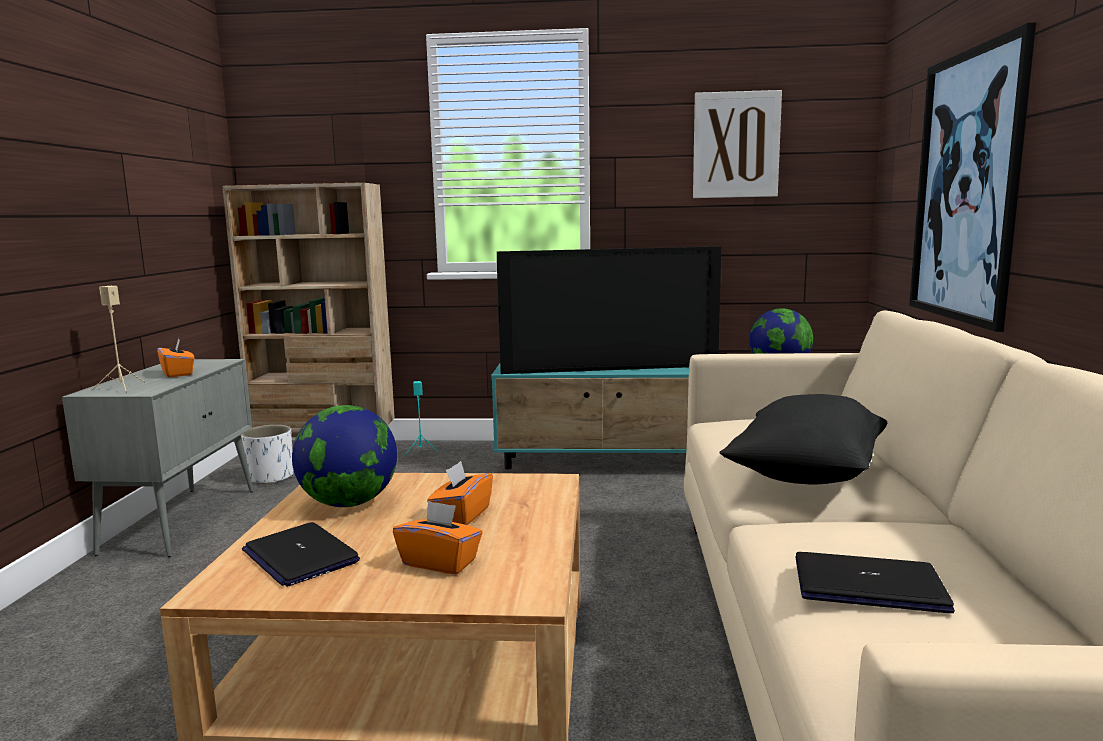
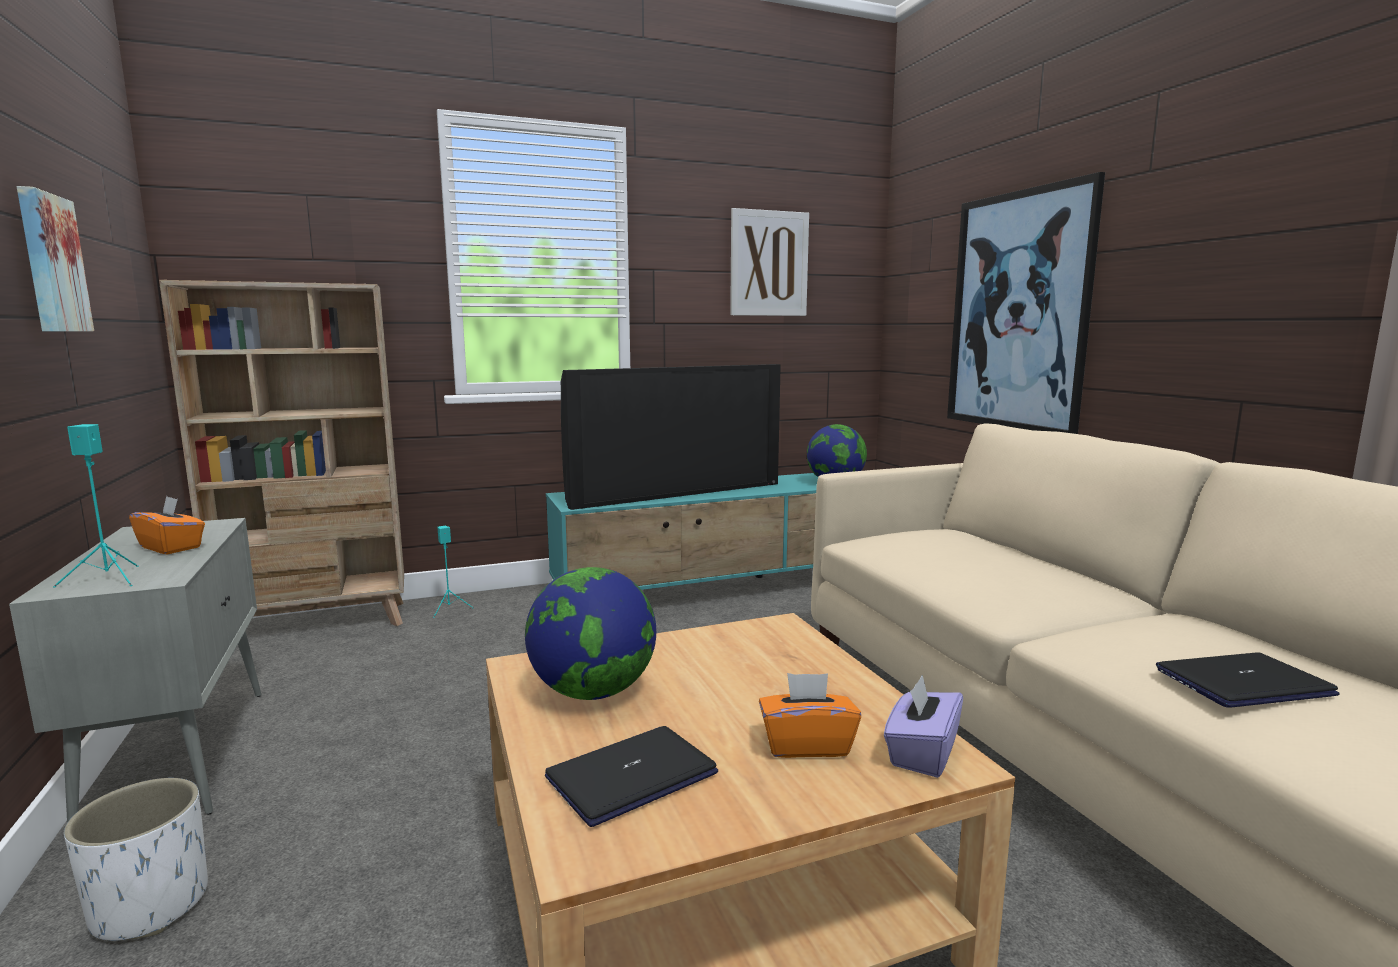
camera: 25 degrees left, 0 degrees up
(122, 388) = (109, 579): beige speaker -> turquoise speaker
(126, 179) = (50, 263): none -> picture
(270, 477) = (270, 672): white planter -> white planter (150, 906)
(300, 556) = (631, 776): laptop -> laptop turned 120 degrees clockwise
(461, 515) = (746, 682): orange tissue box -> none
(516, 585) = (921, 753): none -> purple tissue box
(805, 475) = (1020, 584): black pillow -> none

